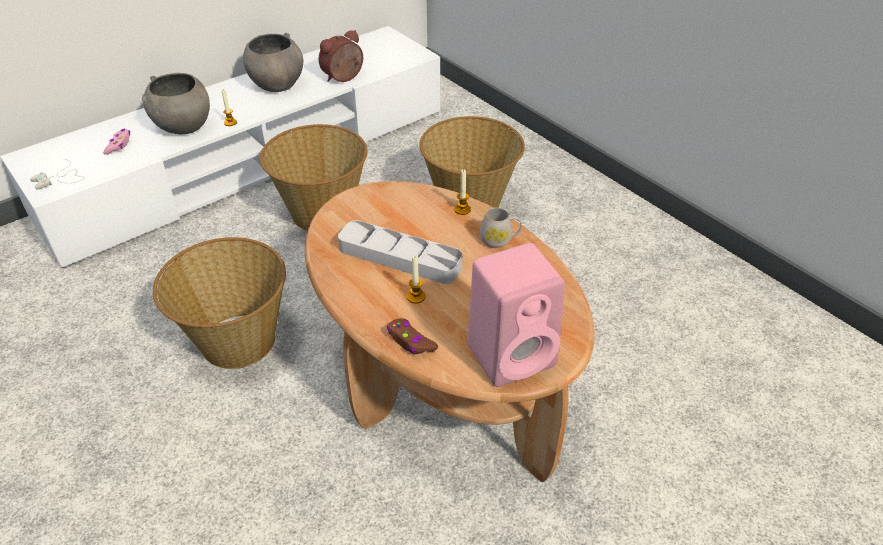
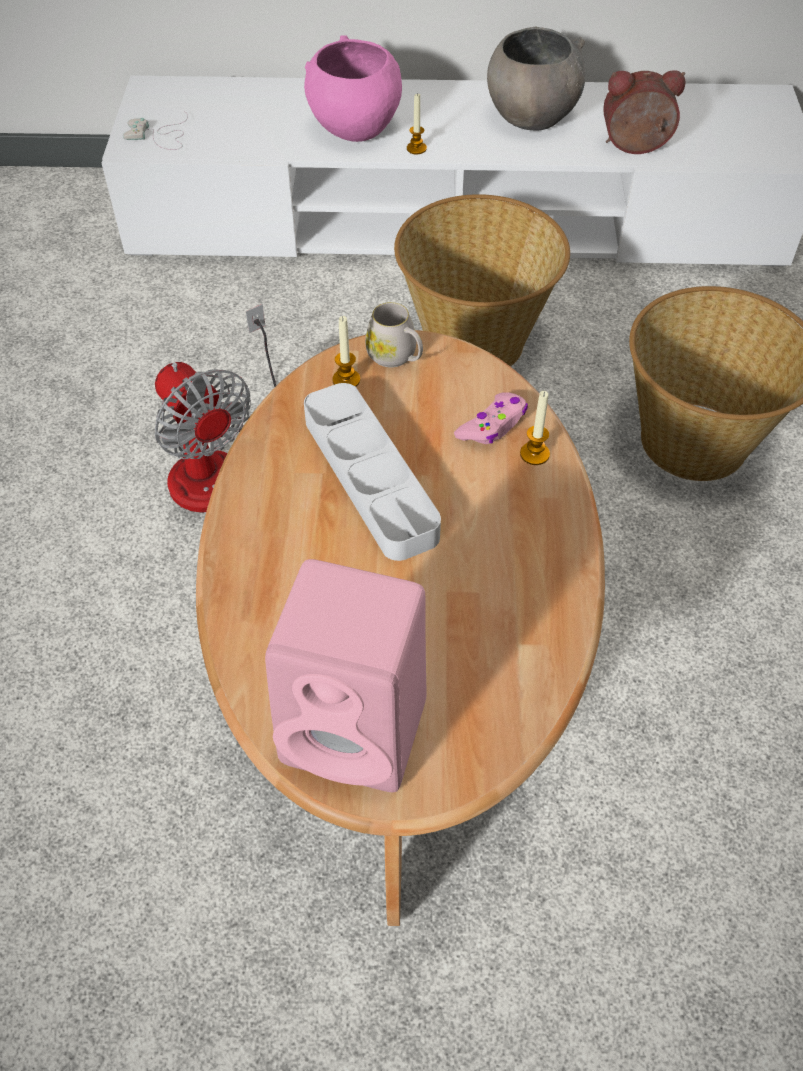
camera: 40 degrees right, 10 degrees up
(119, 145) = (260, 120): pink game controller -> pink game controller (493, 425)
(183, 127) = (354, 129): grey bowl -> pink bowl
(237, 341) = (218, 460): basket -> fan
(410, 341) = (251, 612): brown game controller -> none
(416, 297) = (327, 550): candle -> candle (346, 380)
(499, 240) = (536, 537): white mug -> white mug (396, 357)

